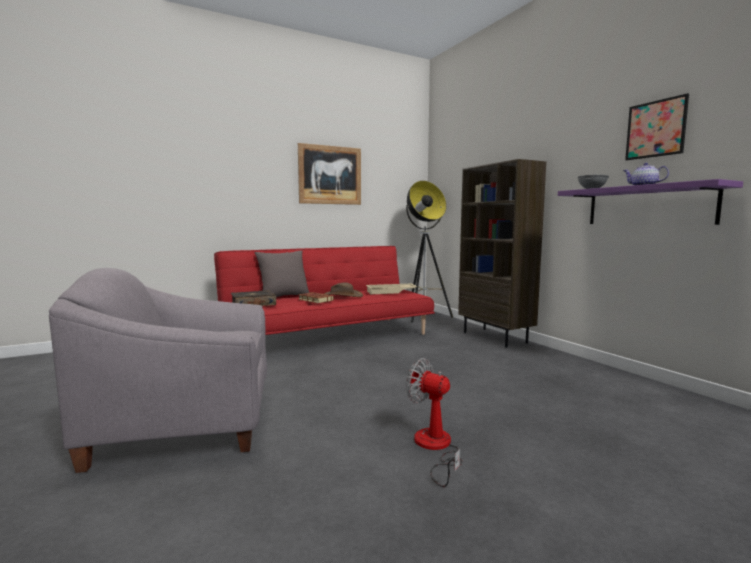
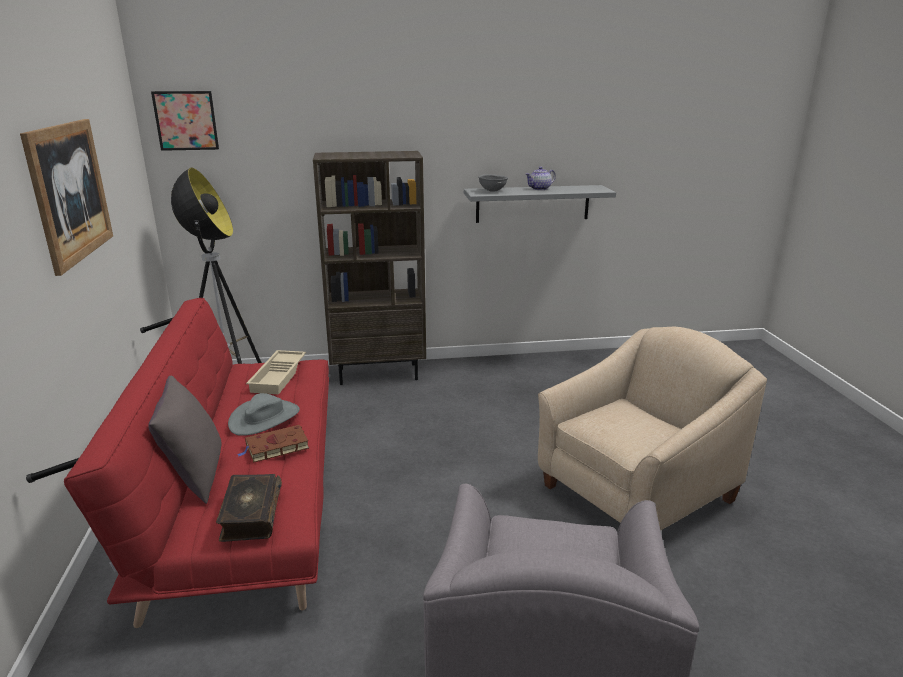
camera: 70 degrees left, 15 degrees up
(342, 295) = (264, 418): brown hat -> grey hat
(435, 448) = (635, 493): fan -> beige armchair
(648, 206) = (532, 203): purple shelf -> grey shelf
(656, 129) = (536, 131): picture -> picture (186, 120)

